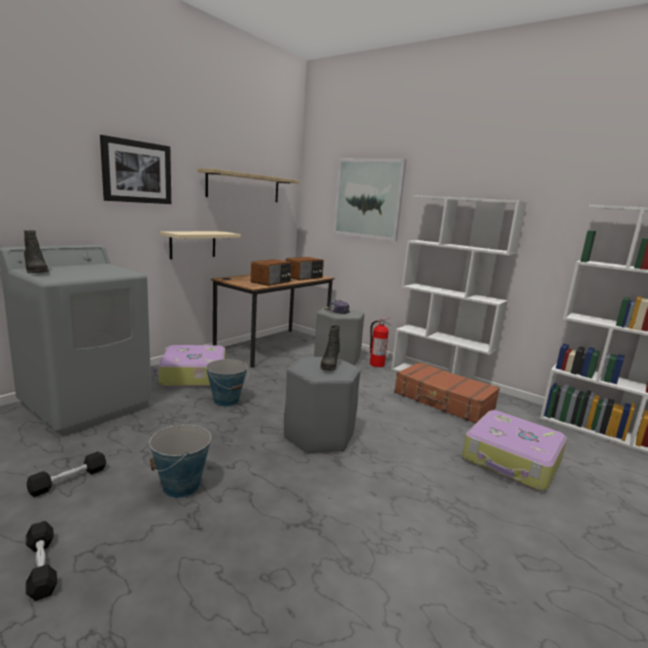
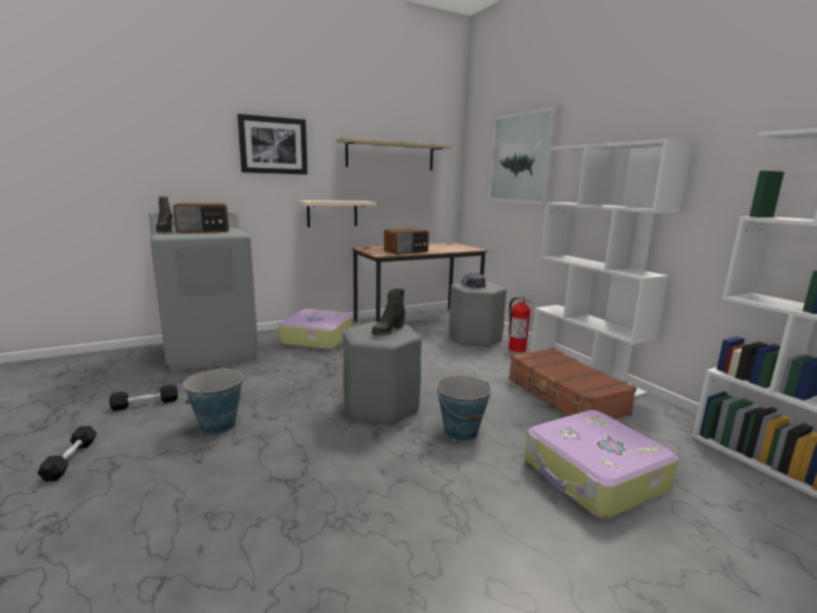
camera: 25 degrees right, 0 degrees up
(226, 401) = (324, 363): bucket -> bucket (461, 432)
(304, 277) = (451, 249): radio -> radio (203, 231)

